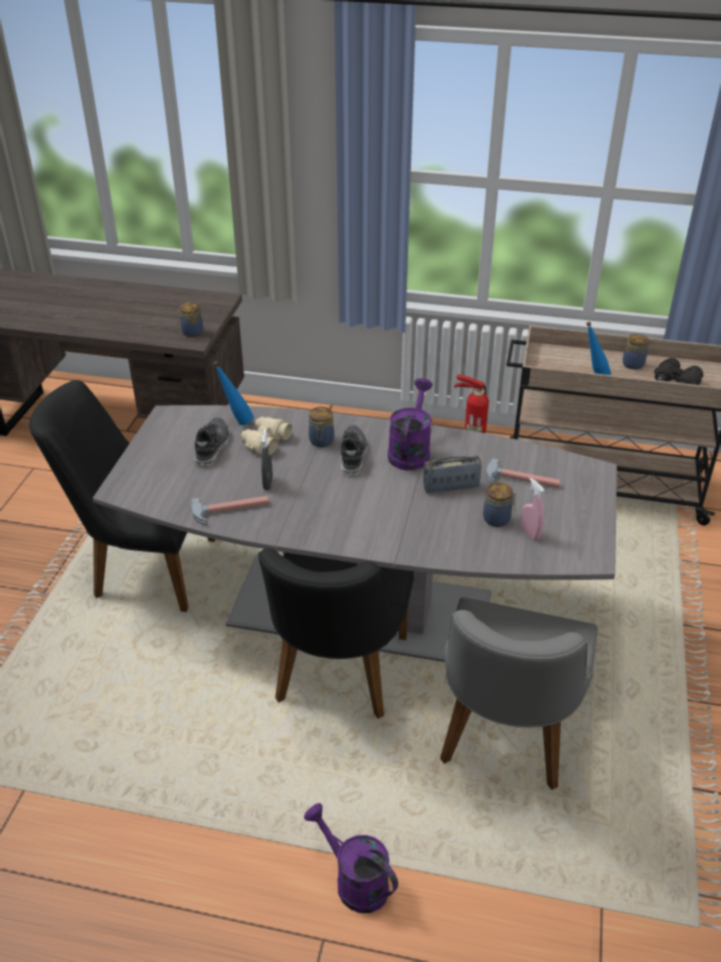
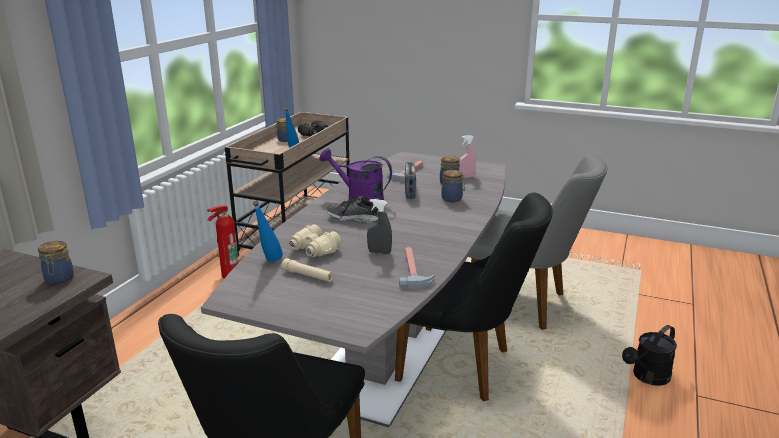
camera: 80 degrees left, 15 degrees down
(212, 447) = (307, 276): shoe -> beige flashlight
(321, 441) = (327, 228): jar -> jar (452, 199)
(354, 881) = (647, 377): purple watering can -> black watering can

